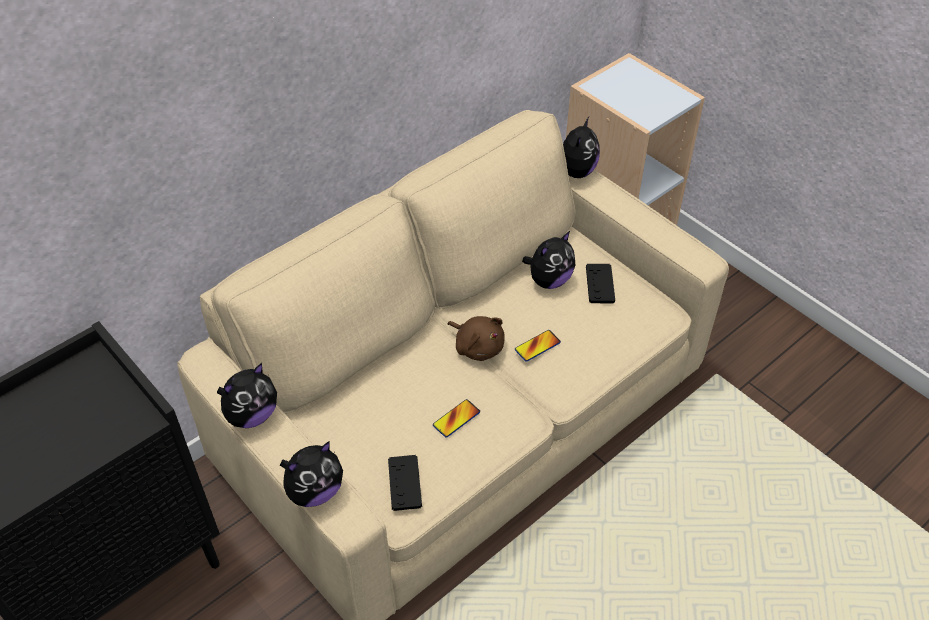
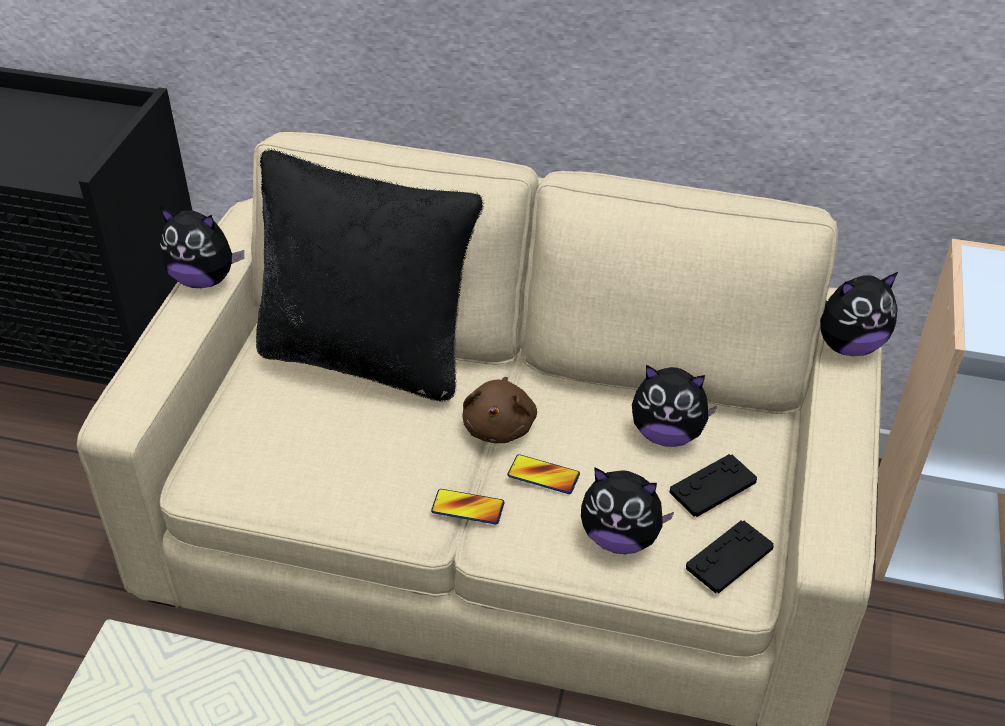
camera: 55 degrees right, 5 degrees down
(314, 491) = (136, 373): plush toy -> plush toy (620, 537)
(374, 379) = (367, 362): none -> black pillow
(404, 483) = (239, 460): black game controller -> black game controller (729, 558)
(456, 419) = (364, 457): phone -> phone (468, 507)

